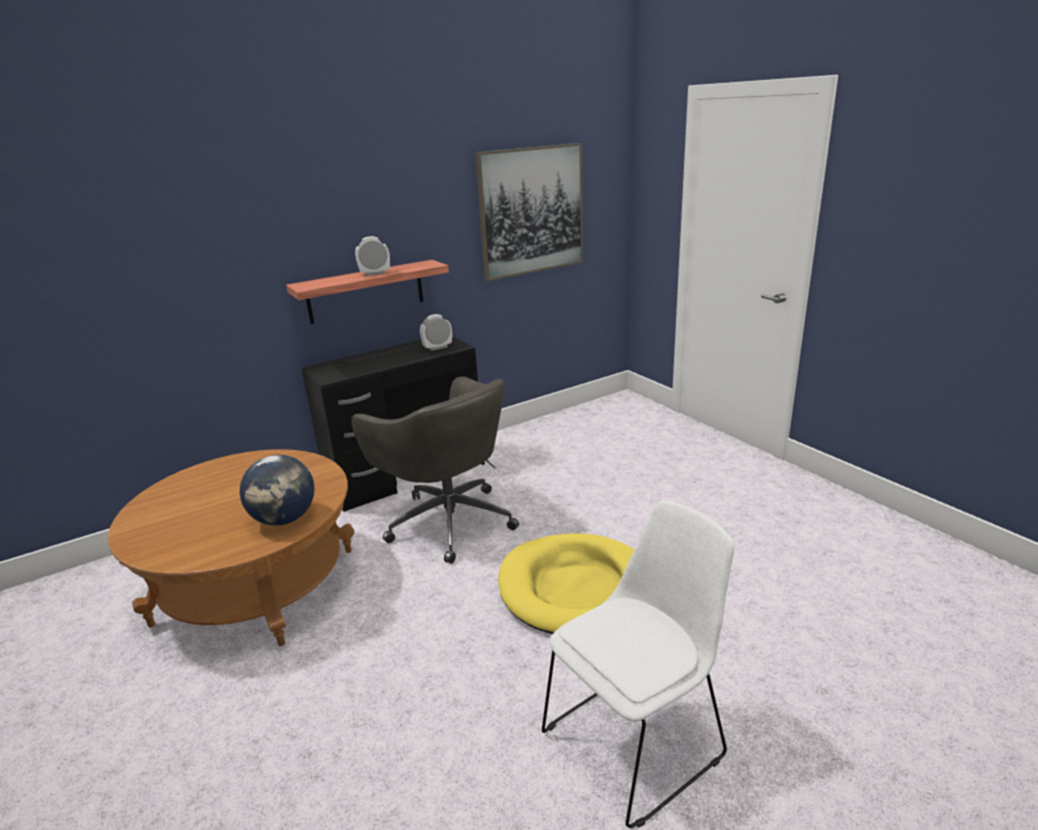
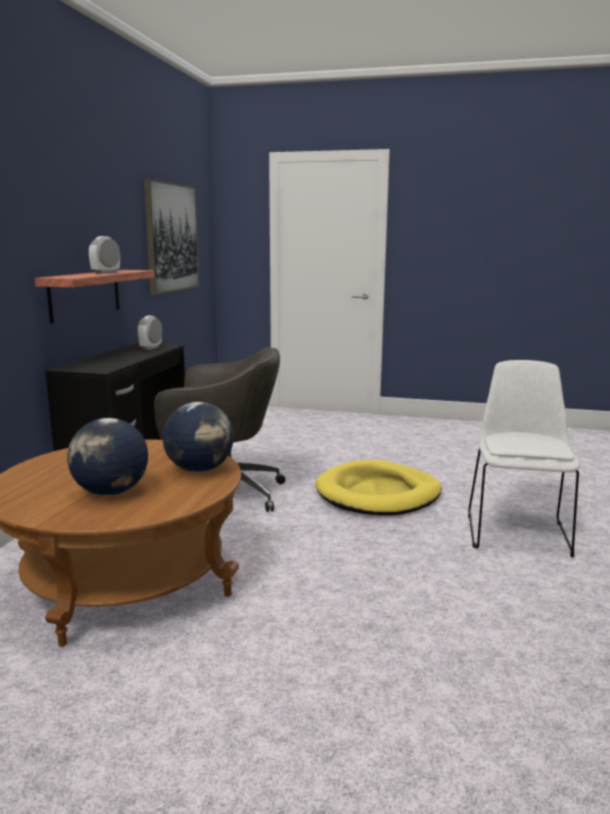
camera: 45 degrees left, 10 degrees down
(196, 520) = (111, 492): none -> globe

